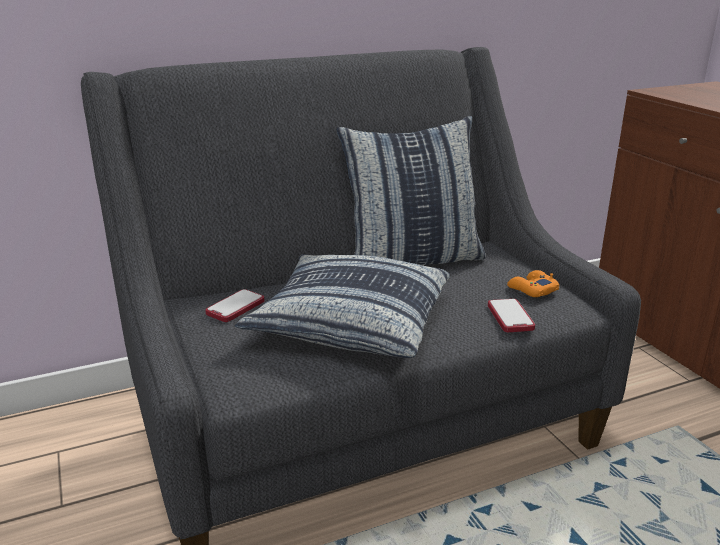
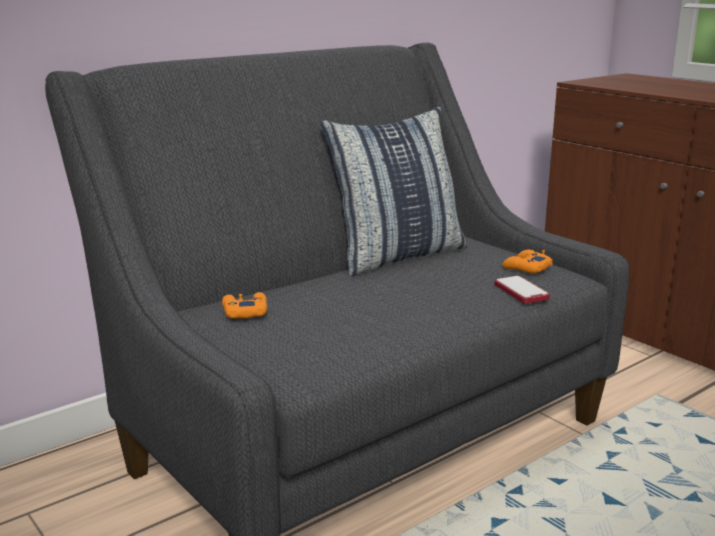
camera: 15 degrees left, 5 degrees down
(235, 307) = (244, 312): phone -> orange game controller
(350, 321) = (372, 311): pillow -> none

